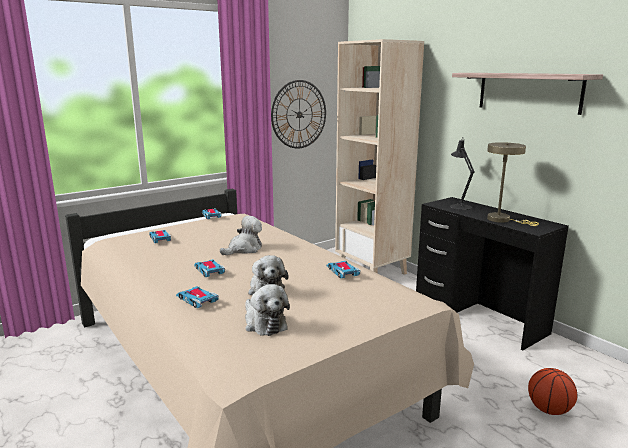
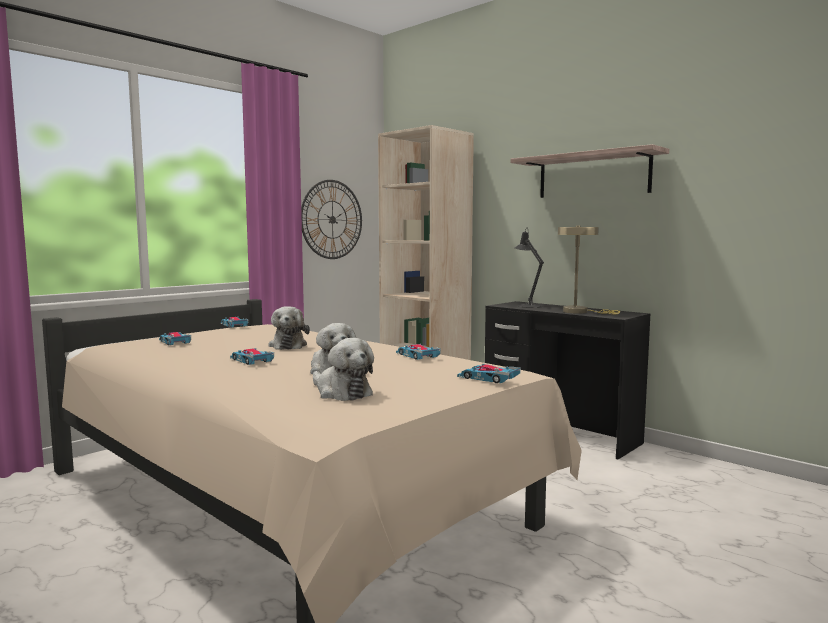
camera: 10 degrees left, 10 degrees down
(197, 300) = (246, 381): toy car -> toy car (488, 378)
(244, 249) = (288, 345): plush toy -> plush toy turned 135 degrees clockwise
(548, 410) = (664, 508): basketball -> none

